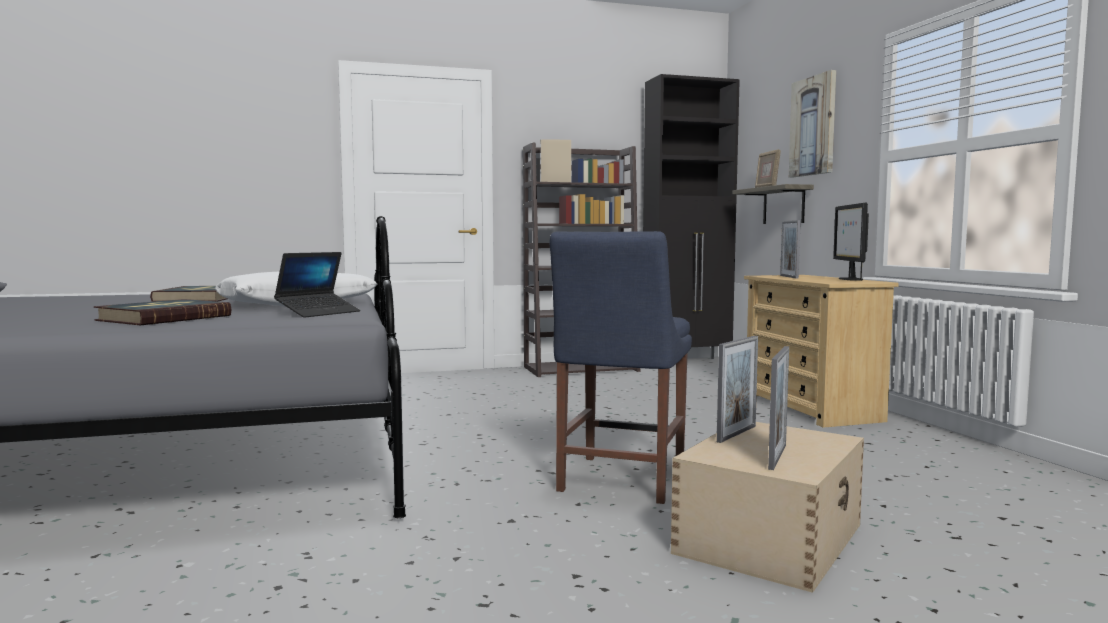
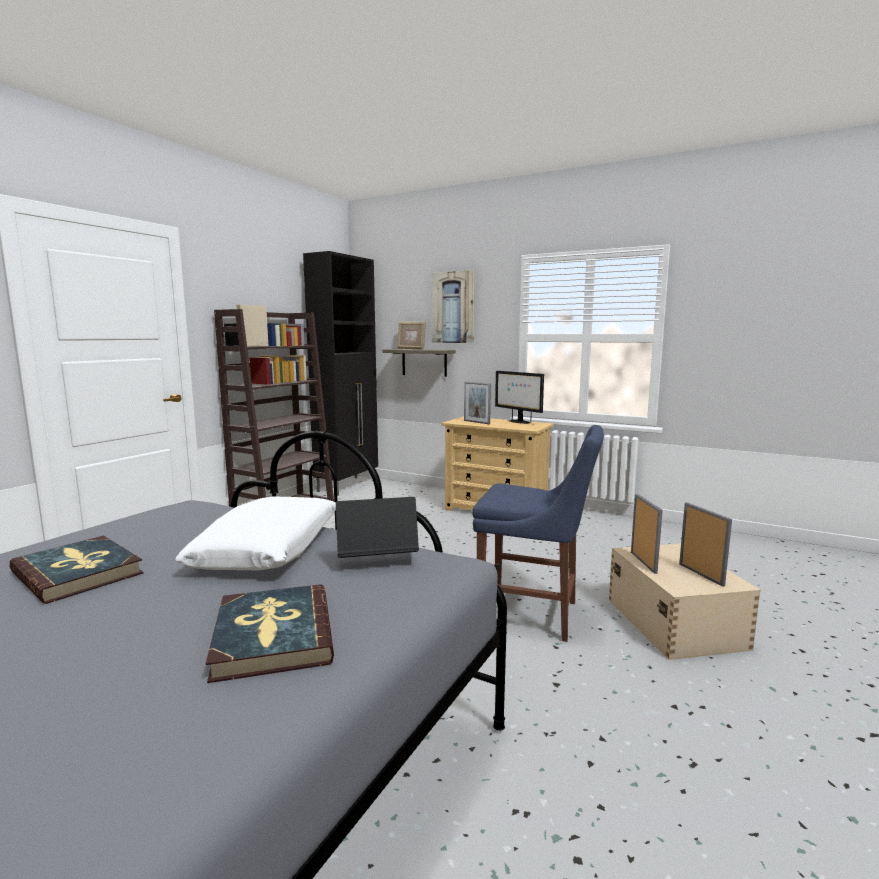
camera: 45 degrees left, 5 degrees up
(318, 313) = (376, 561): laptop -> laptop turned 90 degrees counterclockwise
(619, 481) = (534, 615): blue chair -> blue chair turned 45 degrees counterclockwise

